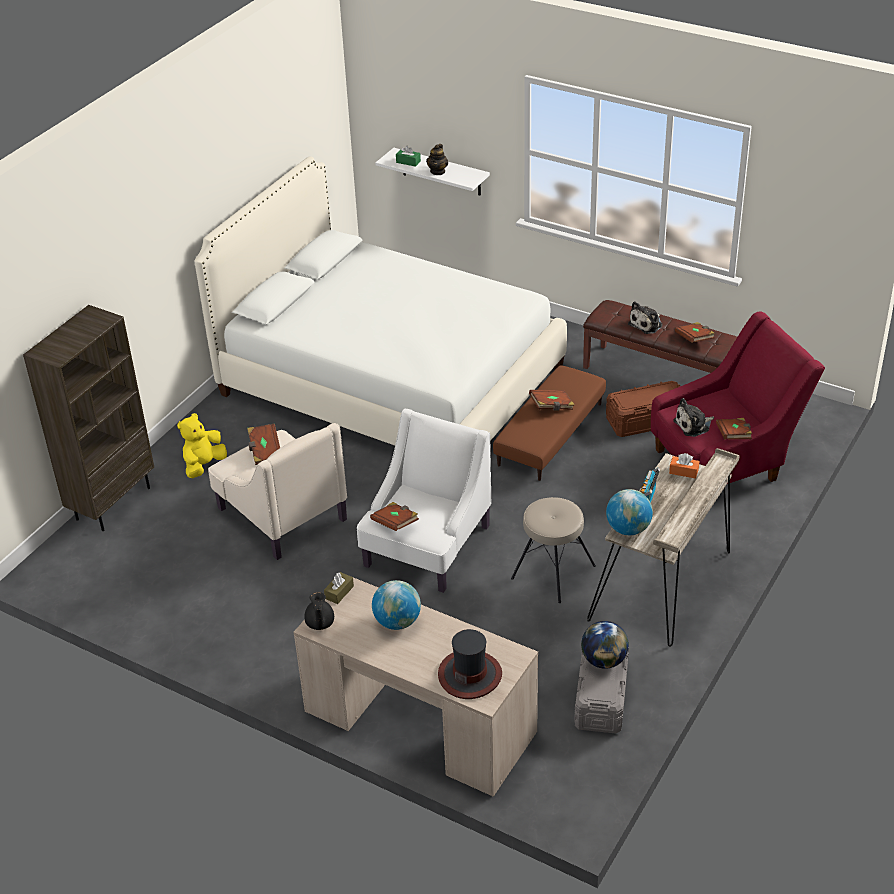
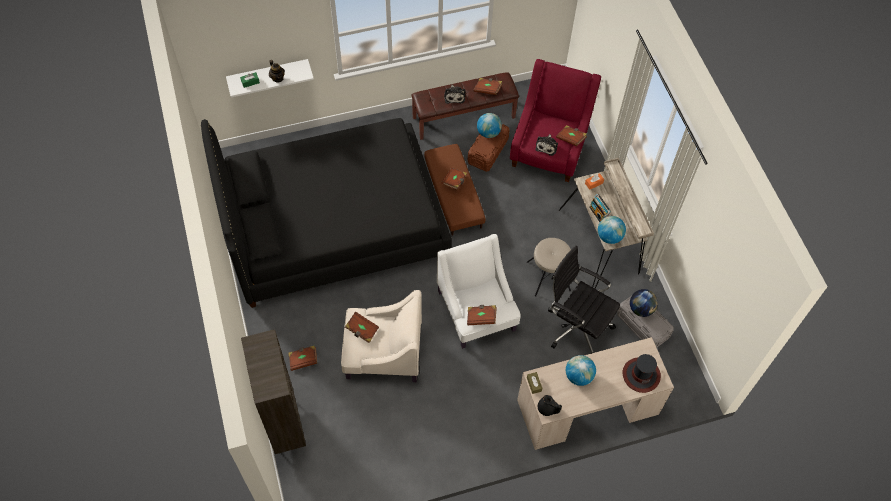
camera: 50 degrees left, 20 degrees up
(204, 465) = (303, 360): yellow plush toy -> brown book
(391, 381) = (333, 224): white bed -> black bed
(518, 639) = (576, 326): none -> black office chair
(655, 390) = (488, 133): none -> globe

